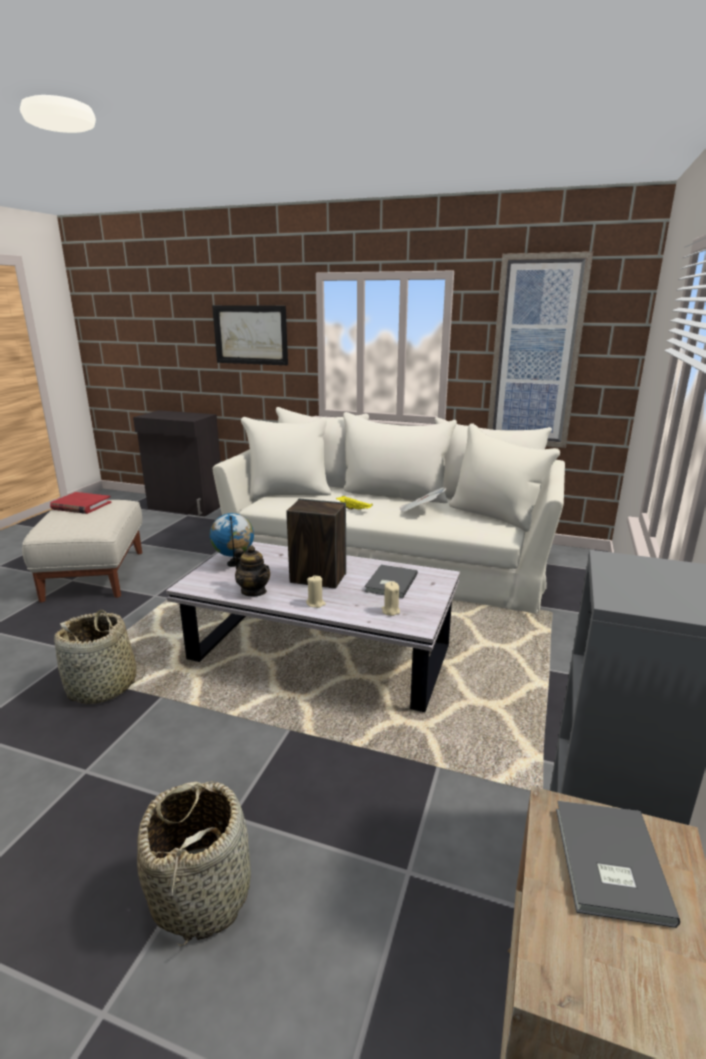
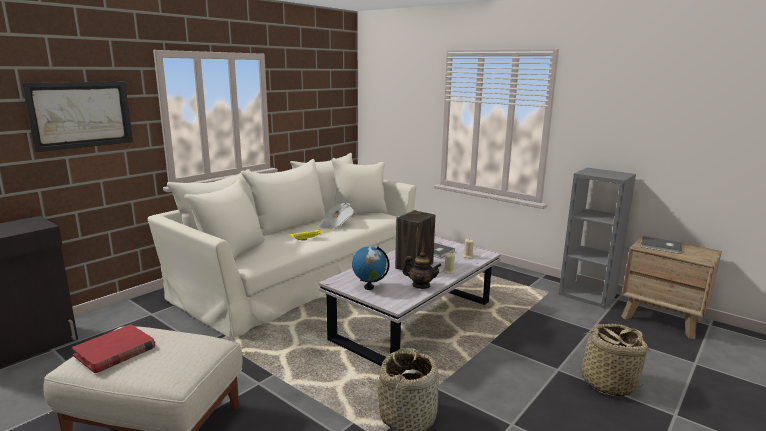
camera: 70 degrees left, 5 degrees down
(254, 591) = (421, 285): teapot -> teapot turned 45 degrees clockwise
(535, 354) = (314, 109): picture -> none

